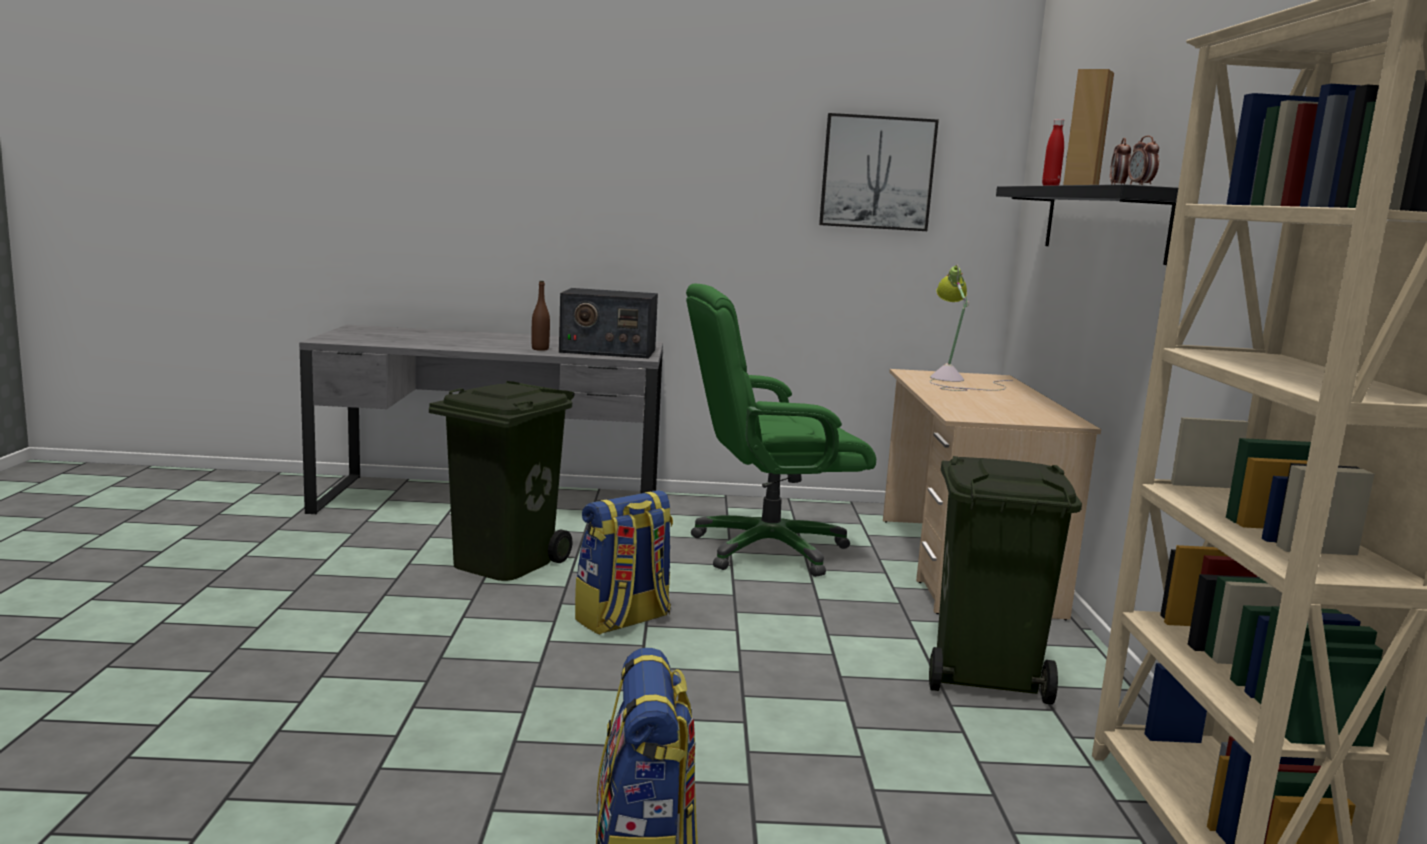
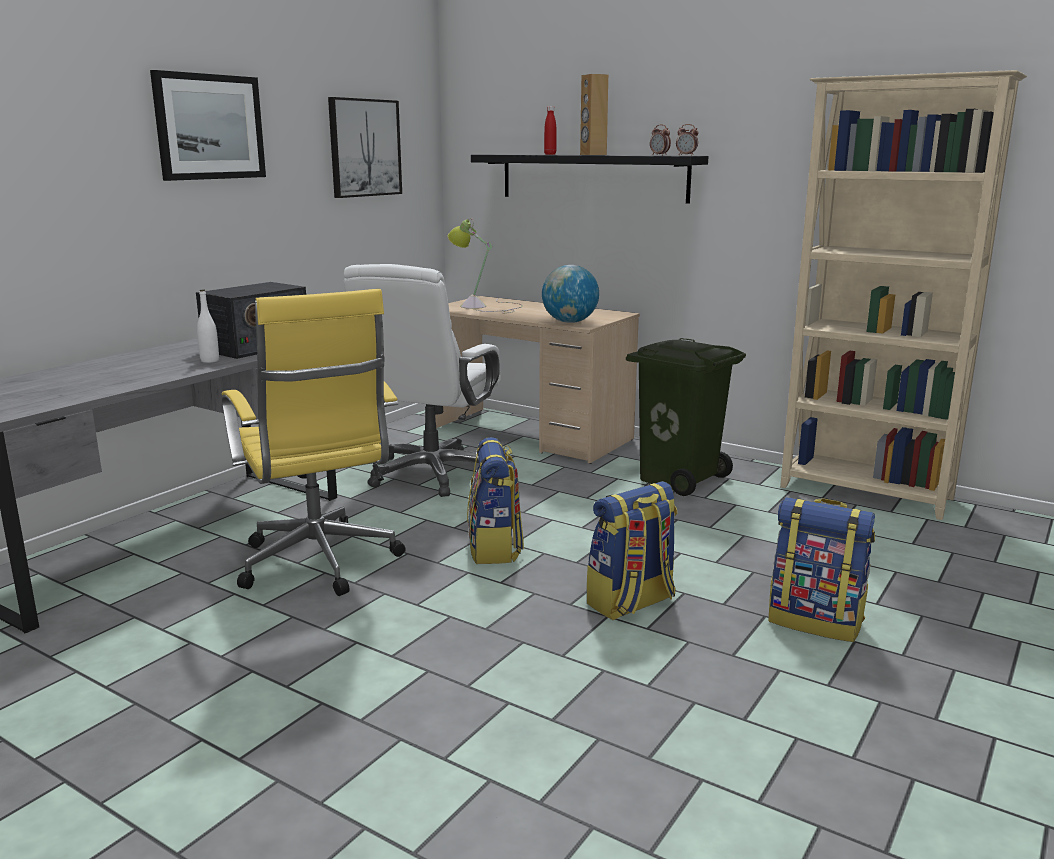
camera: 55 degrees left, 5 degrees up
(502, 562) = (320, 565): green trash can -> yellow office chair
(540, 349) = (210, 361): brown bottle -> white bottle
(569, 718) = (631, 603): none -> backpack
(662, 139) = (209, 127): none -> picture
(767, 550) = (431, 473): green office chair -> white office chair
(962, 411) = (569, 322): none -> globe

